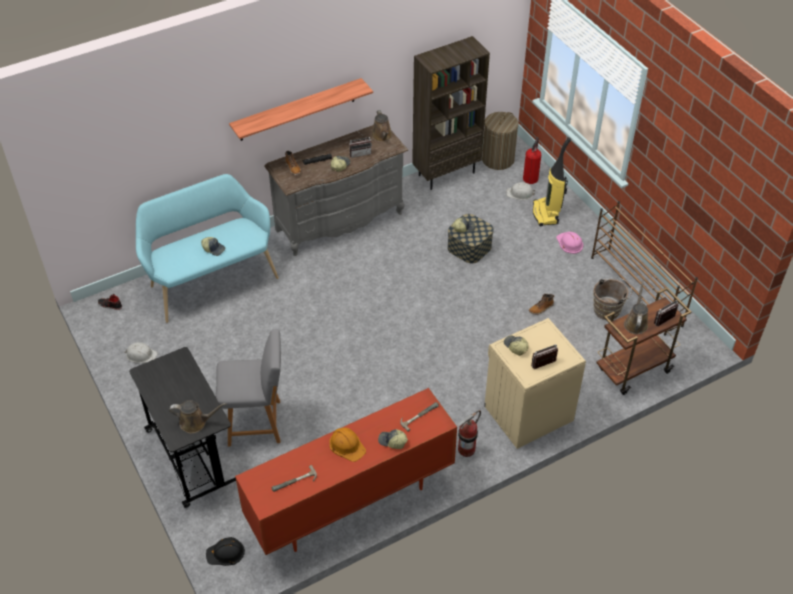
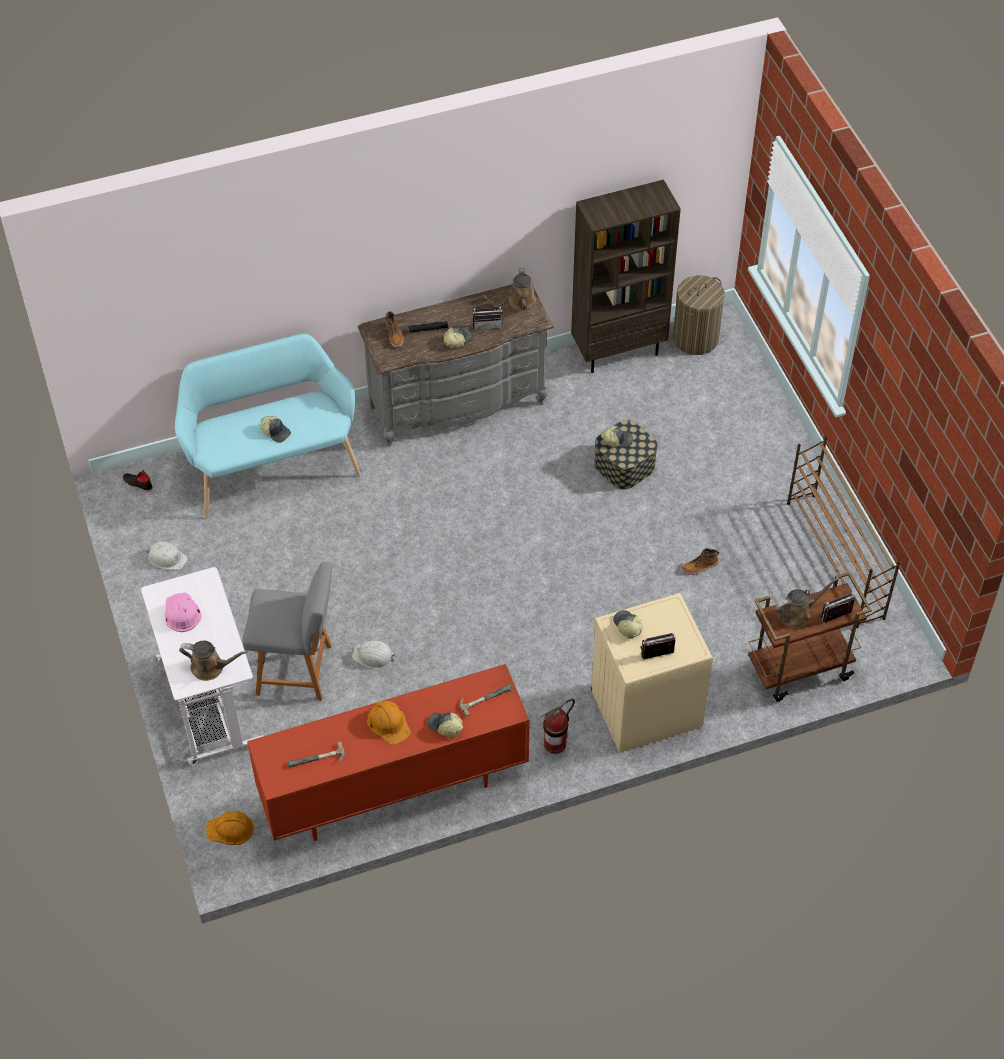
camera: 10 degrees right, 5 degrees up
(193, 456) = (210, 702): black desk -> white desk
(225, 553) = (230, 829): black hard hat -> orange hard hat
(297, 110) = (408, 260): shelf -> none
(520, 193) = (713, 395): white hard hat -> white hard hat (373, 656)
(530, 177) = (734, 372): fire extinguisher -> none
(546, 214) = (742, 430): vacuum cleaner -> none
(569, 243) = (763, 478): pink hard hat -> pink hard hat (181, 613)
(608, 309) = (790, 581): brown bucket -> none
(635, 323) = (797, 614): brown watering can -> brown watering can turned 45 degrees clockwise

